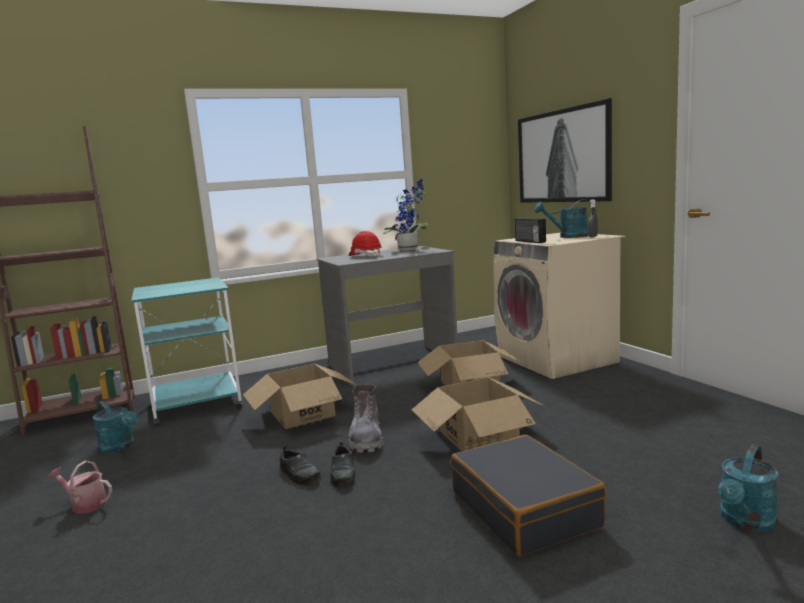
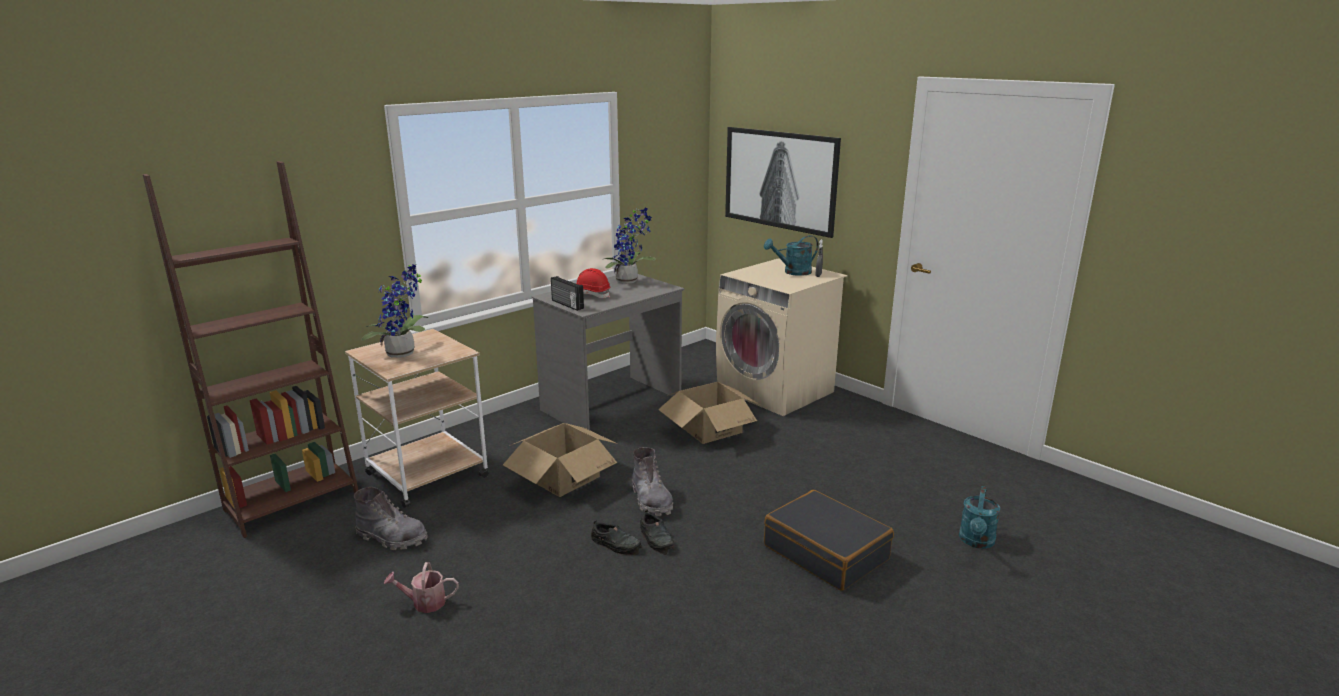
camera: 20 degrees left, 10 degrees up
(120, 447) = (392, 538): turquoise watering can -> grey boot
(170, 288) = (404, 354): none -> potted plant
(198, 403) = (429, 474): turquoise cart -> beige cart
(479, 436) = (752, 487): cardboard box -> none
(529, 241) = (762, 281): radio -> radio (566, 304)

